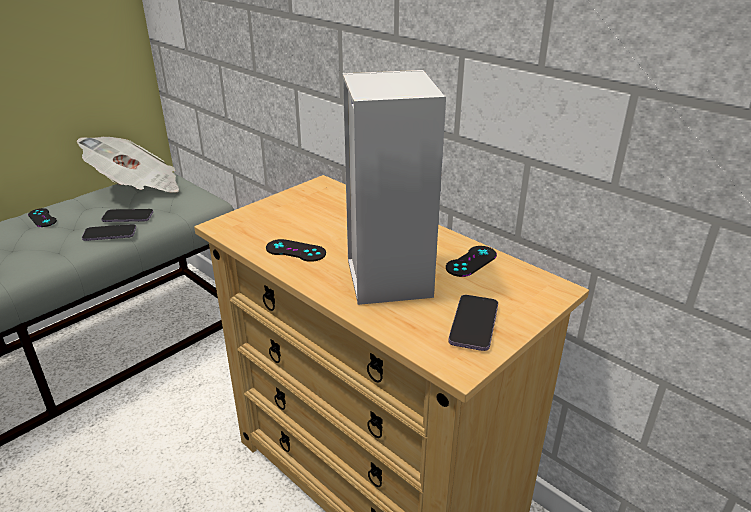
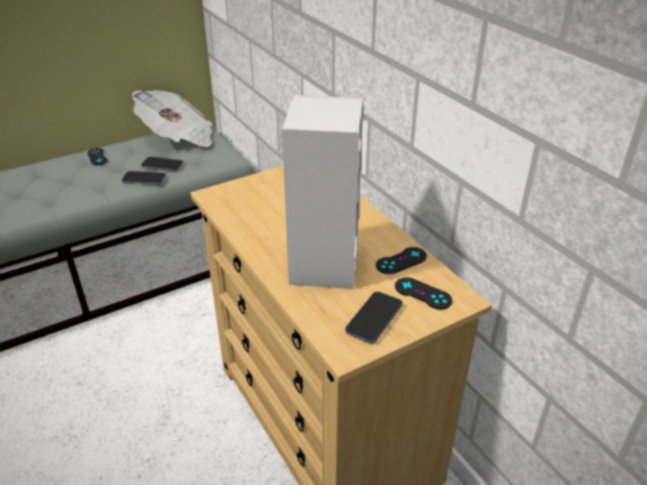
camera: 15 degrees right, 5 degrees up
(295, 251) = (260, 227): black game controller -> black game controller (423, 293)

